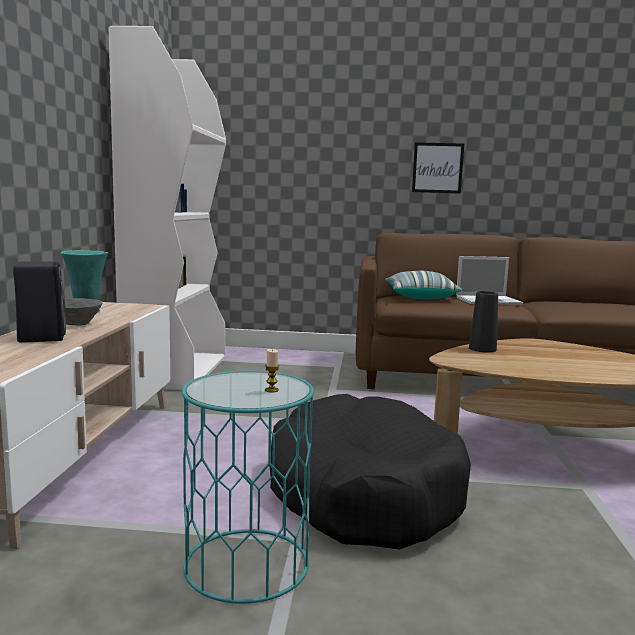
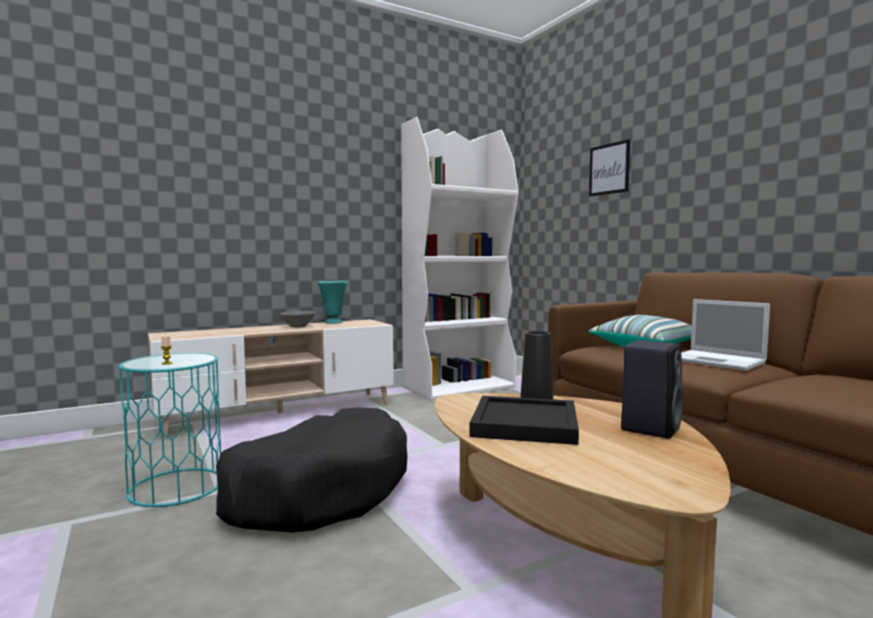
camera: 55 degrees right, 5 degrees down
(41, 337) = (254, 329): black speaker -> black speaker (650, 427)
(437, 168) = (738, 190): picture -> picture (609, 169)
(538, 363) = (524, 423): none -> black tray

